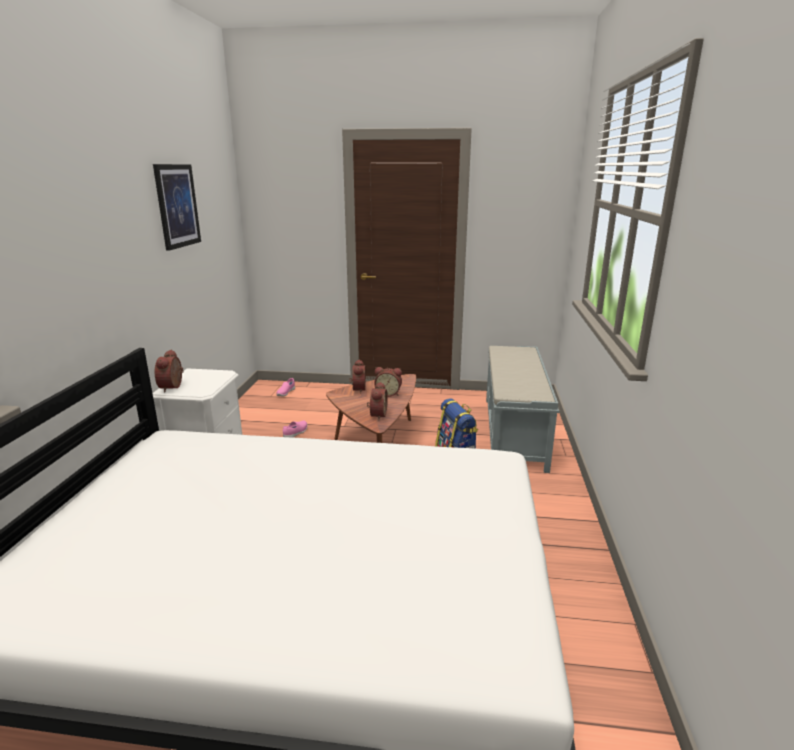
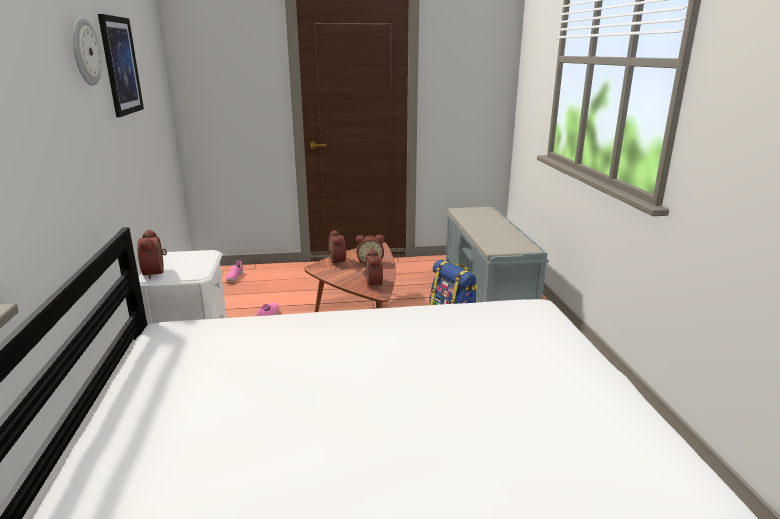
camera: 15 degrees left, 0 degrees up
(133, 198) = (85, 52): none -> wall clock

